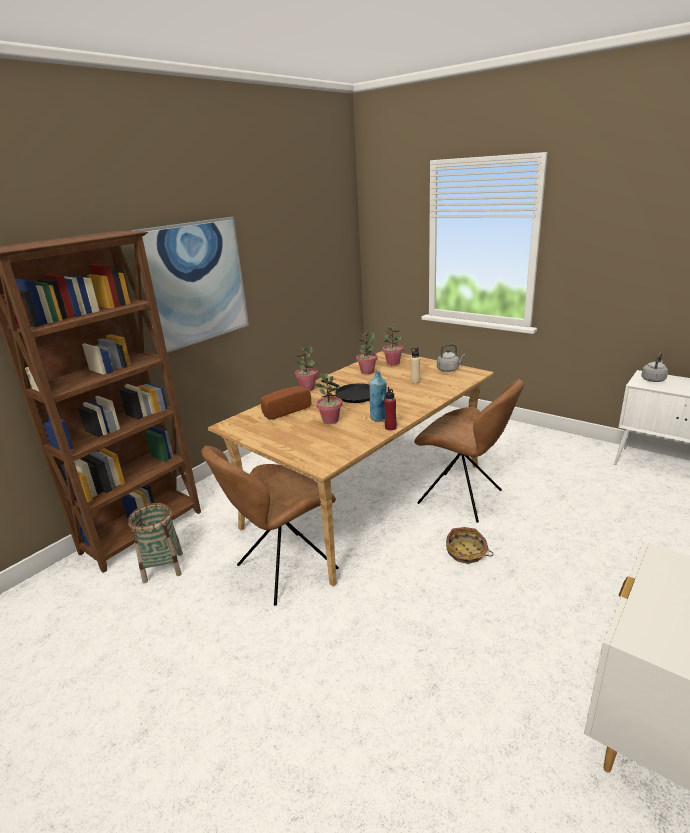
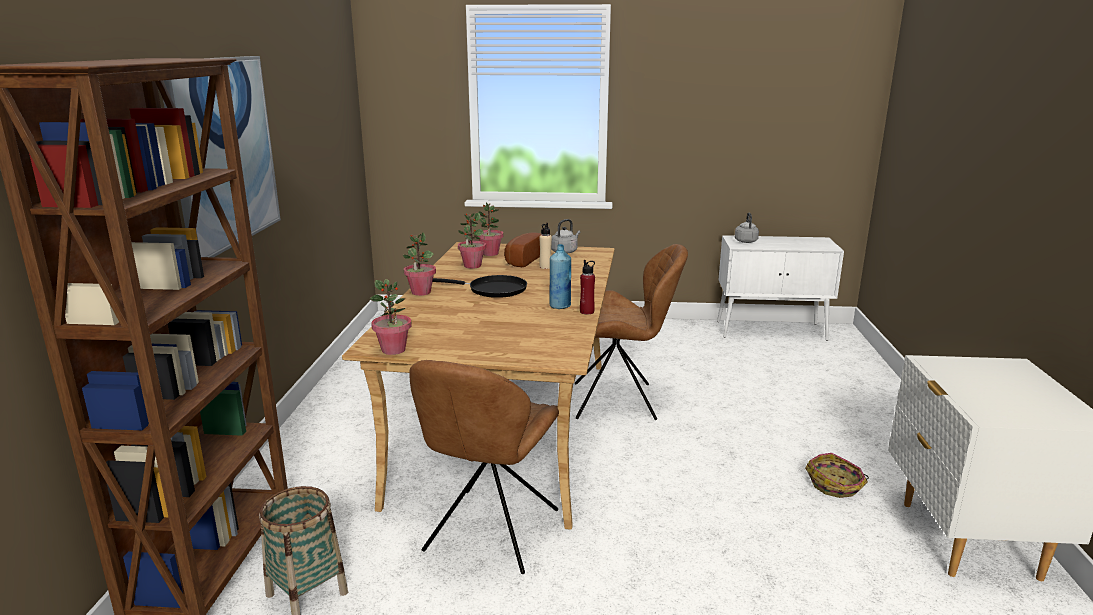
camera: 35 degrees left, 5 degrees down
(284, 410) = (428, 318): bread -> bread (522, 260)
(330, 420) = (506, 318): potted plant -> potted plant (393, 350)
(466, 552) = (674, 450): basket -> basket (835, 485)

